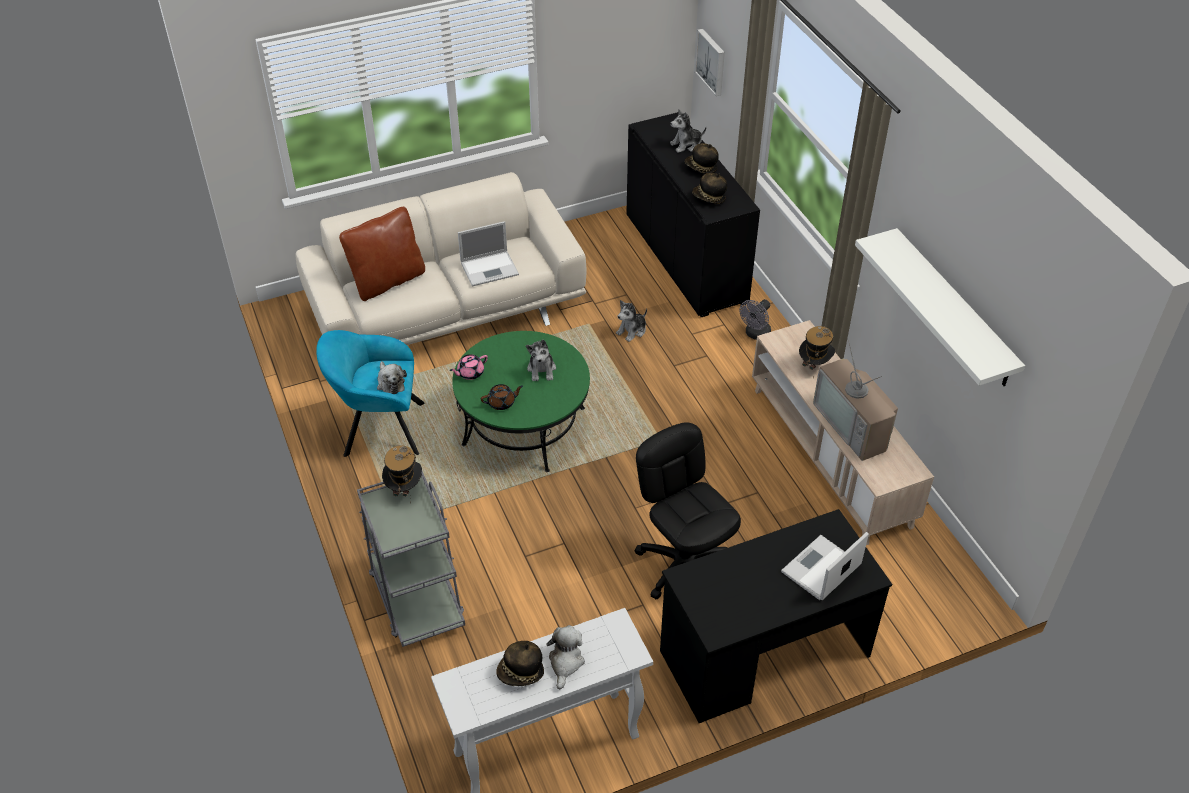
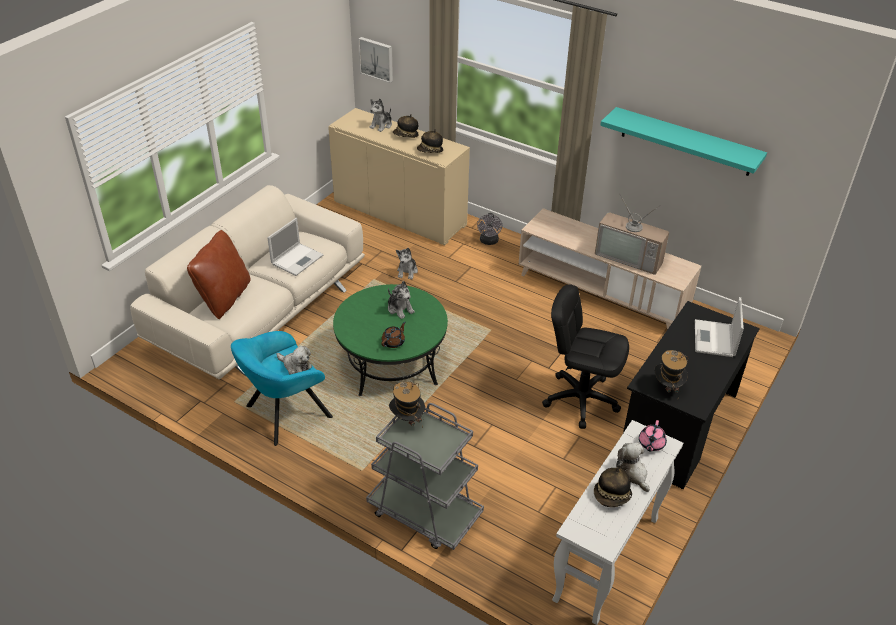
camera: 35 degrees left, 5 degrees down
(470, 373) = (350, 333): pink teapot -> pink teapot (651, 444)
(685, 258) = (399, 213): black cabinet -> beige cabinet
(814, 365) = (572, 232): hat -> hat (667, 387)
(953, 308) = (686, 142): white shelf -> turquoise shelf

